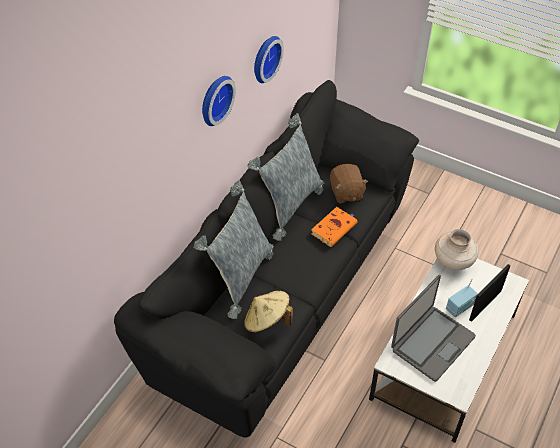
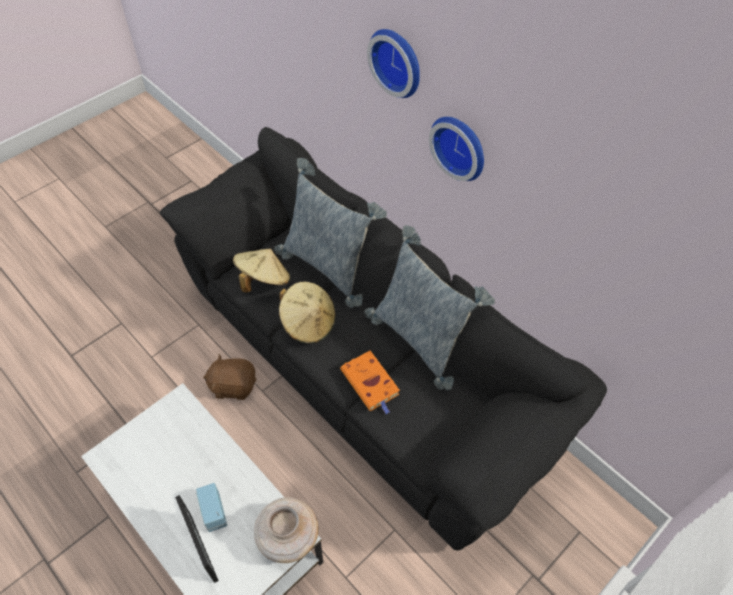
camera: 105 degrees right, 5 degrees up
(264, 58) = (560, 231): wall clock -> wall clock (398, 61)
(297, 279) = (308, 323): none -> beige hat
(346, 193) = (430, 419): brown plush toy -> brown plush toy (233, 385)
(432, 343) = (181, 455): laptop -> none

